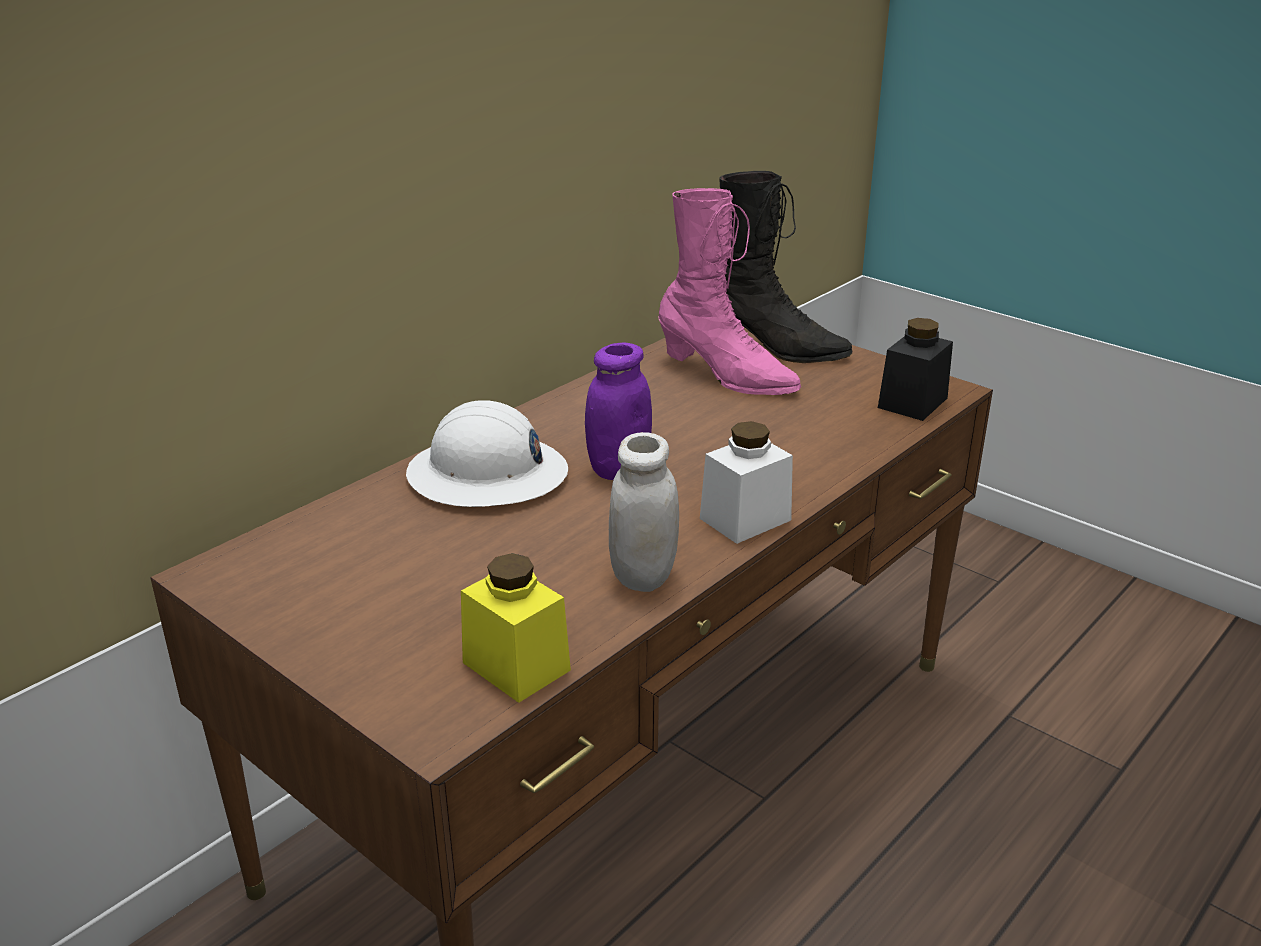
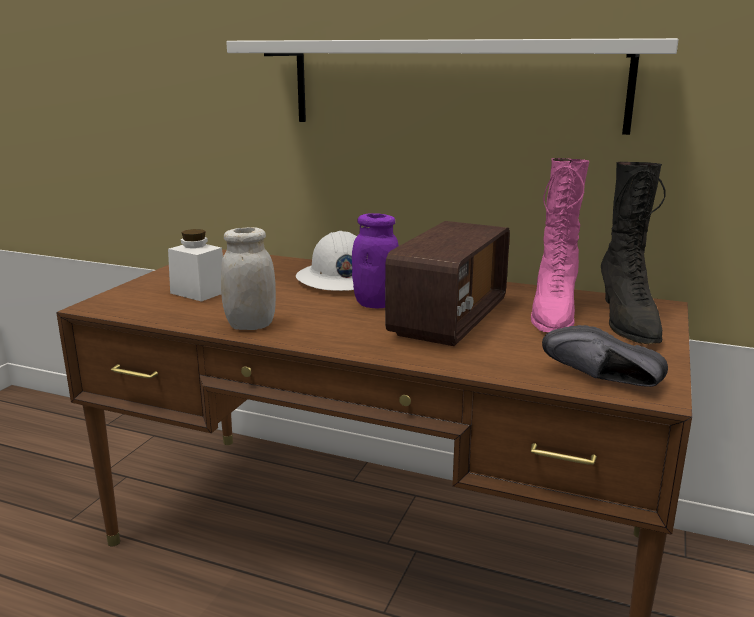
camera: 70 degrees right, 10 degrees down
(503, 129) = (453, 85): none -> white shelf
(516, 666) = (150, 312): yellow jar -> none
(707, 435) = (448, 319): none -> radio
(745, 519) = (338, 342): white jar -> white jar (198, 292)
(912, 403) = (601, 381): black jar -> black shoe

